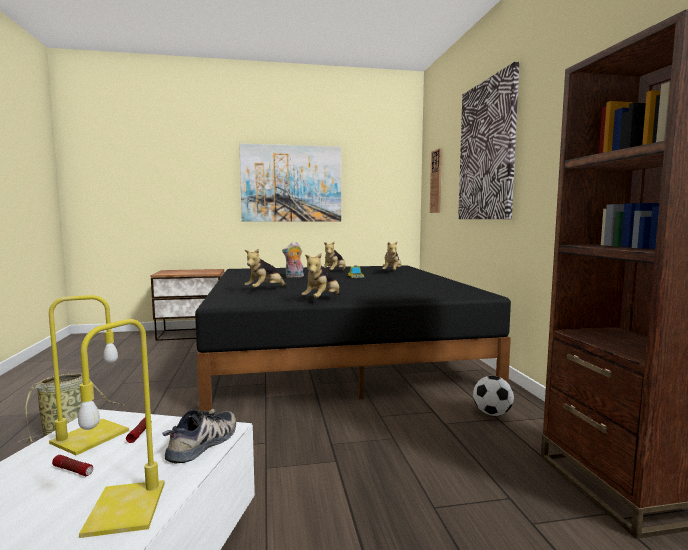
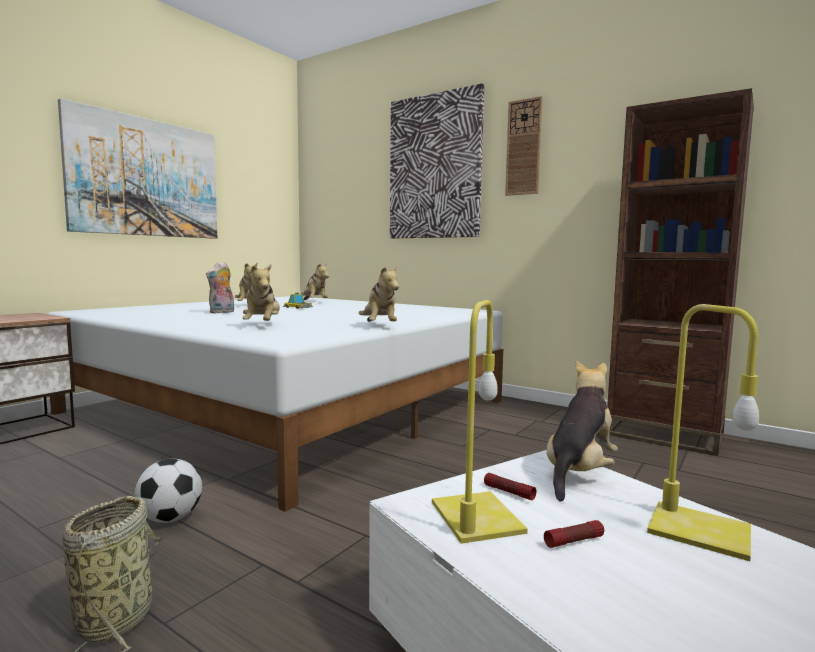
camera: 45 degrees left, 0 degrees up
(204, 443) = (579, 472): shoe -> plush toy
(337, 352) = (291, 406): black bed -> white bed
(436, 181) = (336, 195): wall clock -> wall clock (523, 147)
(492, 413) = (526, 418): football -> football (170, 519)

